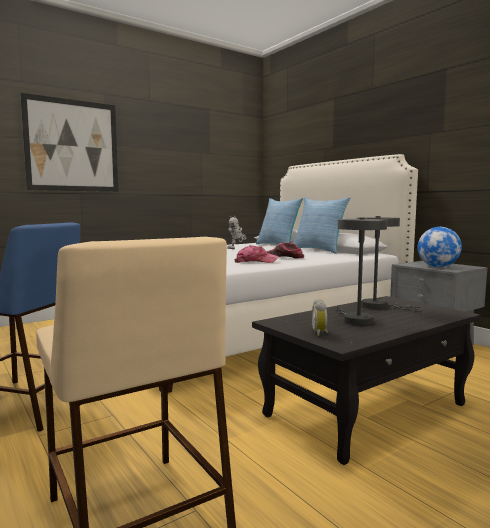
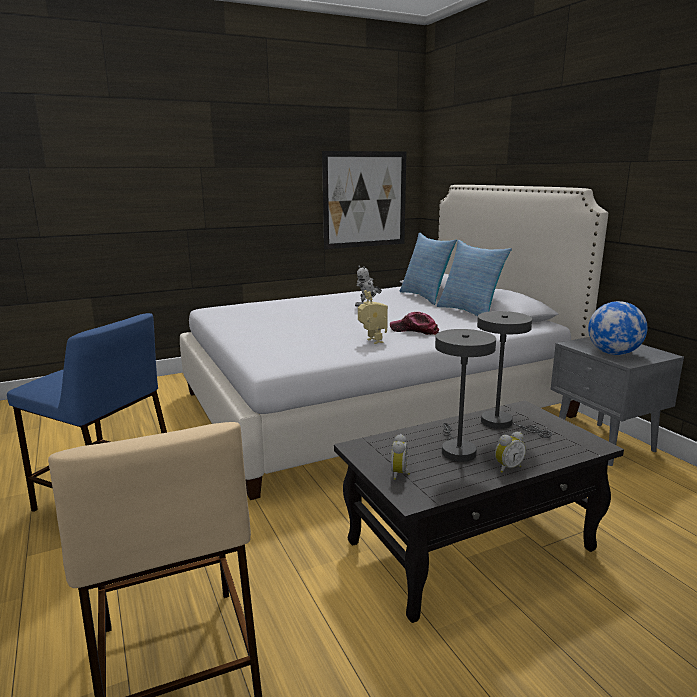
camera: 10 degrees right, 10 degrees up
(72, 145) = (174, 172): picture -> picture (365, 199)
(255, 261) = (372, 341): cap -> toy robot
(402, 326) = (507, 467): none -> alarm clock

